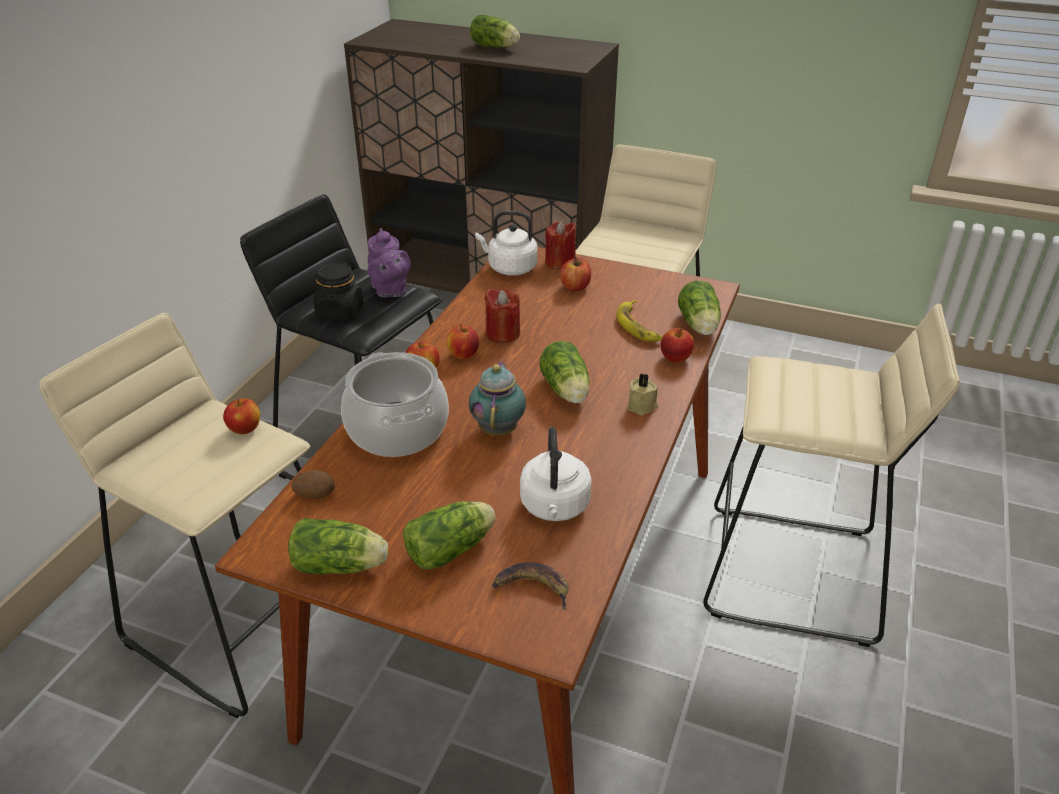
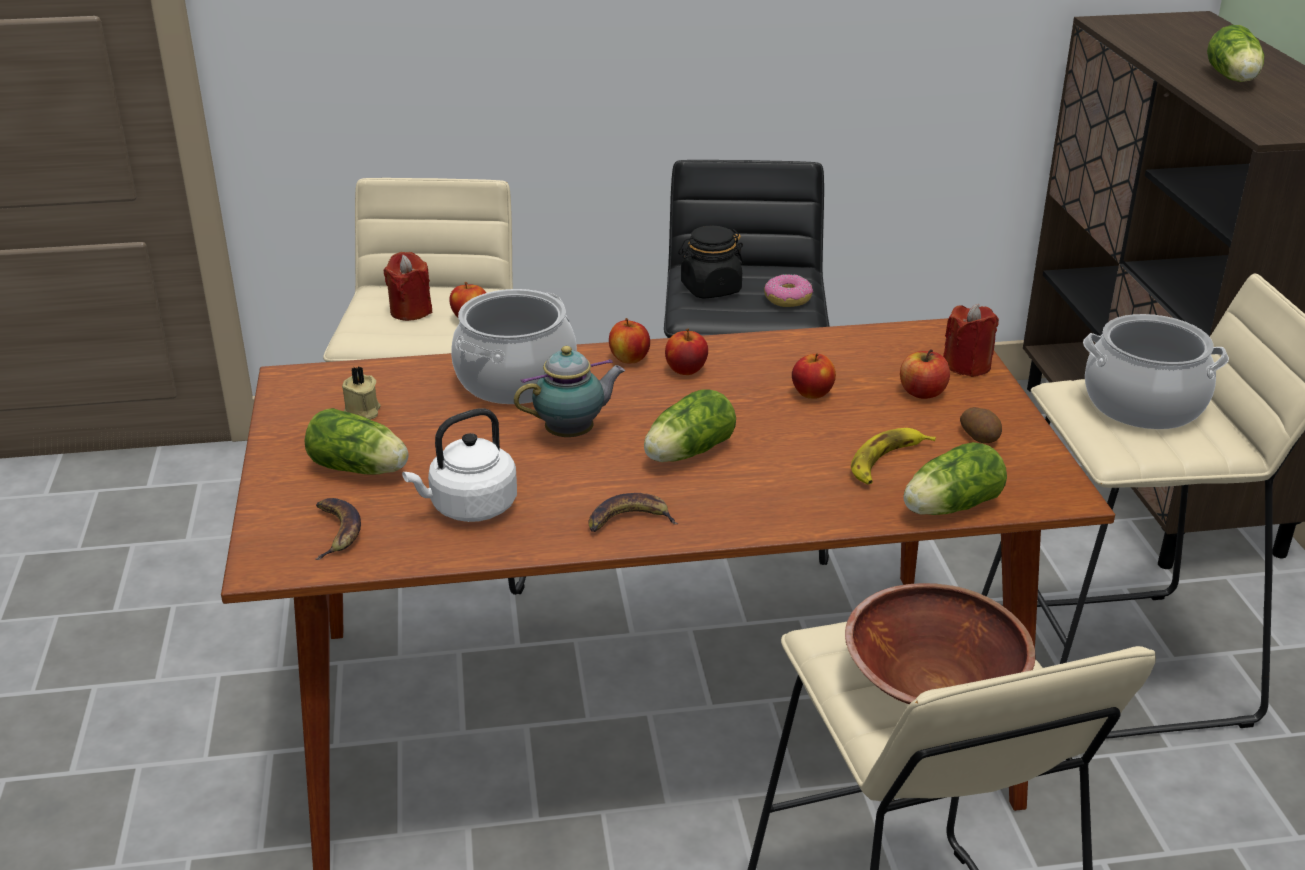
camera: 60 degrees right, 5 degrees down
(315, 493) = (385, 374): potato -> potato (980, 437)
(342, 566) = (298, 422): lettuce -> none
(390, 291) = (787, 299): purple teapot -> donut
(502, 333) = (756, 379): red candle -> red candle (411, 311)
(509, 268) = (906, 338): white kettle -> none
(626, 238) = (1143, 404): none -> cooking pot
(626, 441) = (628, 520): none -> banana
(642, 406) = (710, 513): beige candle -> beige candle (362, 412)
(675, 358) = (844, 509): apple -> apple (812, 394)
(828, 400) = (932, 684): none -> brown bowl

